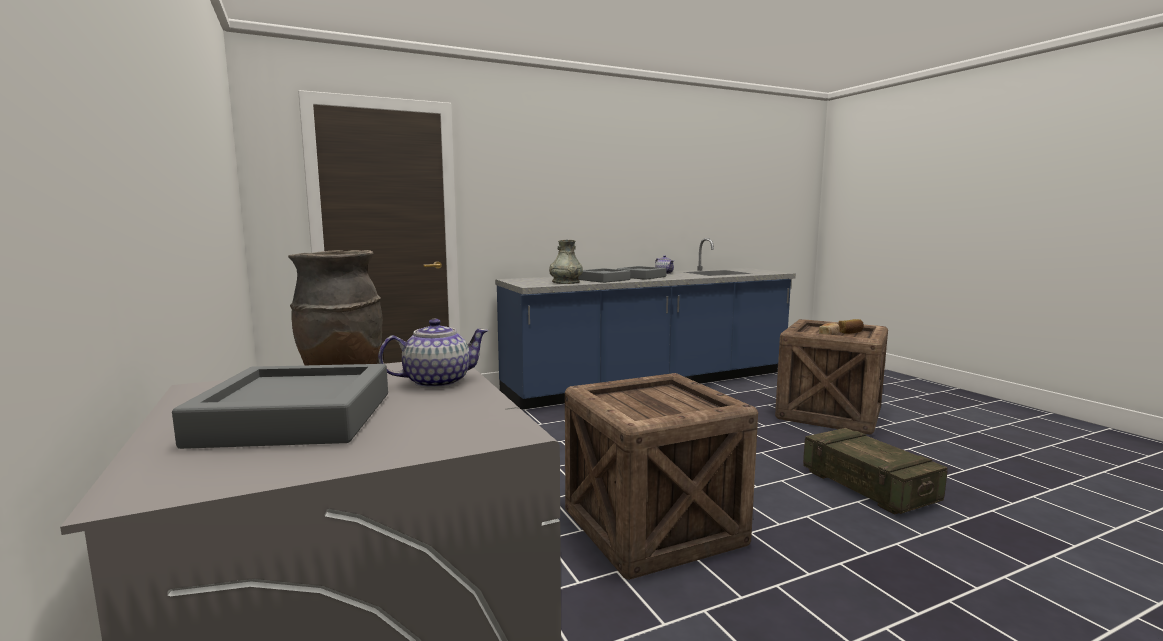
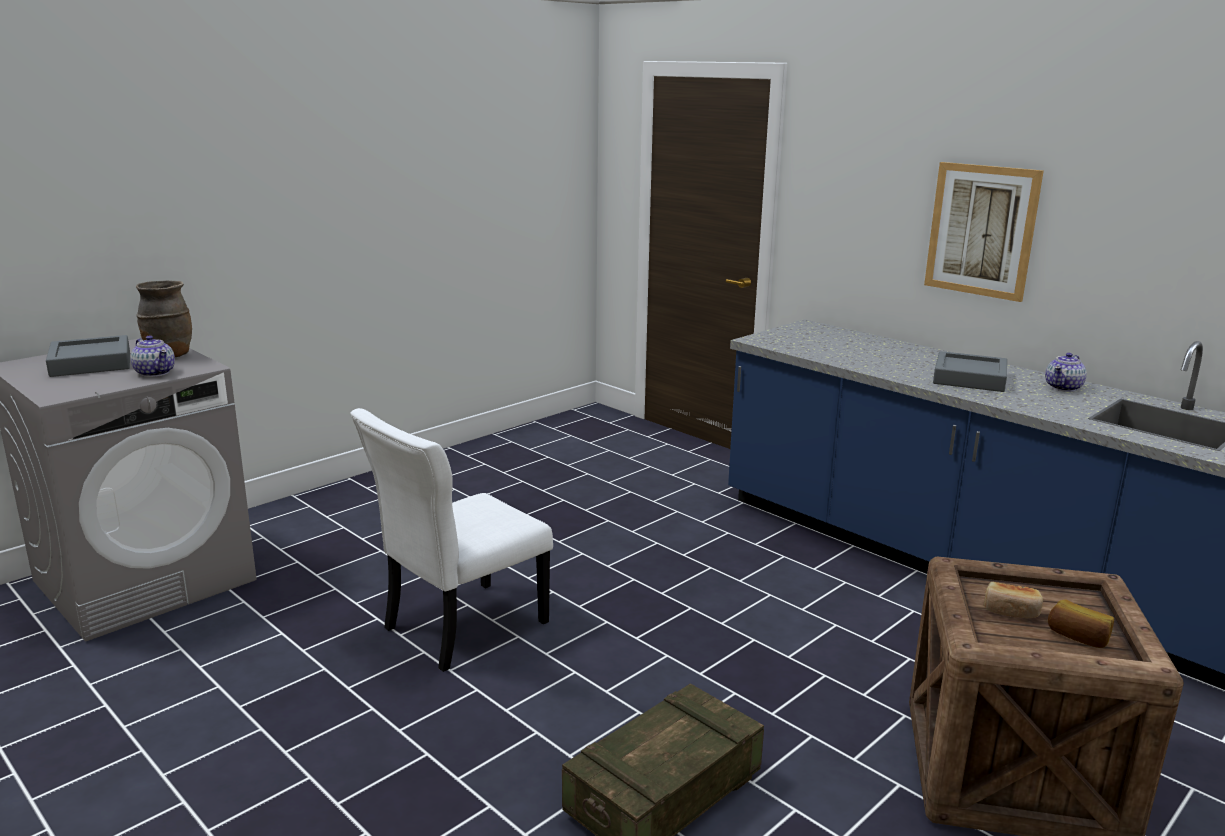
camera: 70 degrees right, 10 degrees up
(565, 282) = (818, 349): grey vase -> none
(594, 204) = (981, 230): none -> picture
(603, 279) = (885, 363): grey tray -> none
(652, 529) = (460, 627): crate -> white chair

